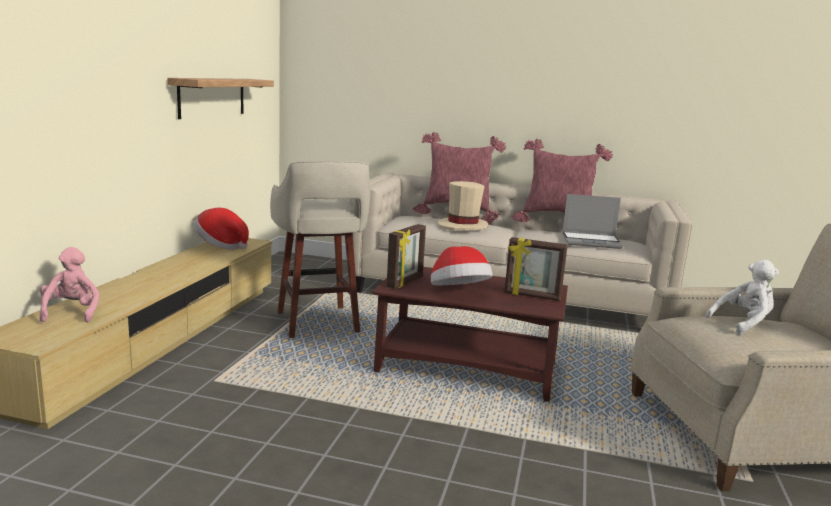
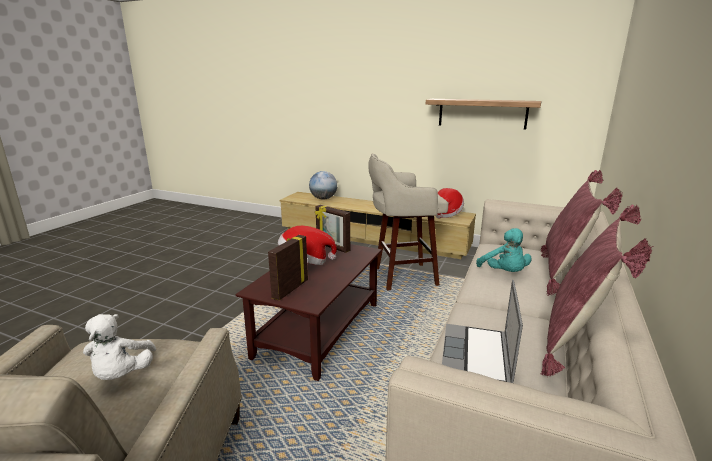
camera: 100 degrees right, 5 degrees up
(71, 312) = (323, 198): pink plush toy -> globe
(463, 226) = (504, 273): beige hat -> turquoise plush toy

